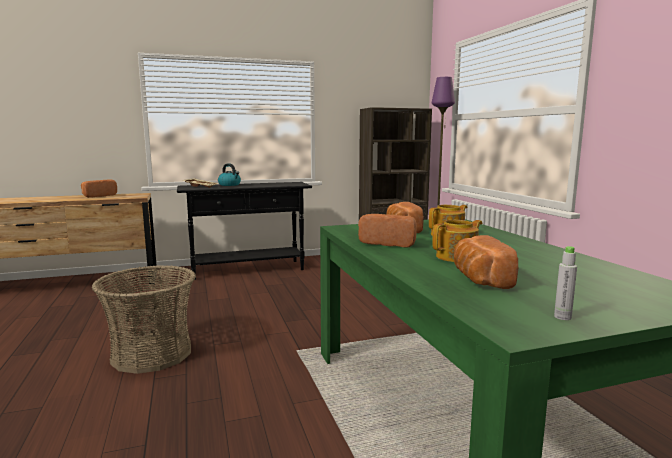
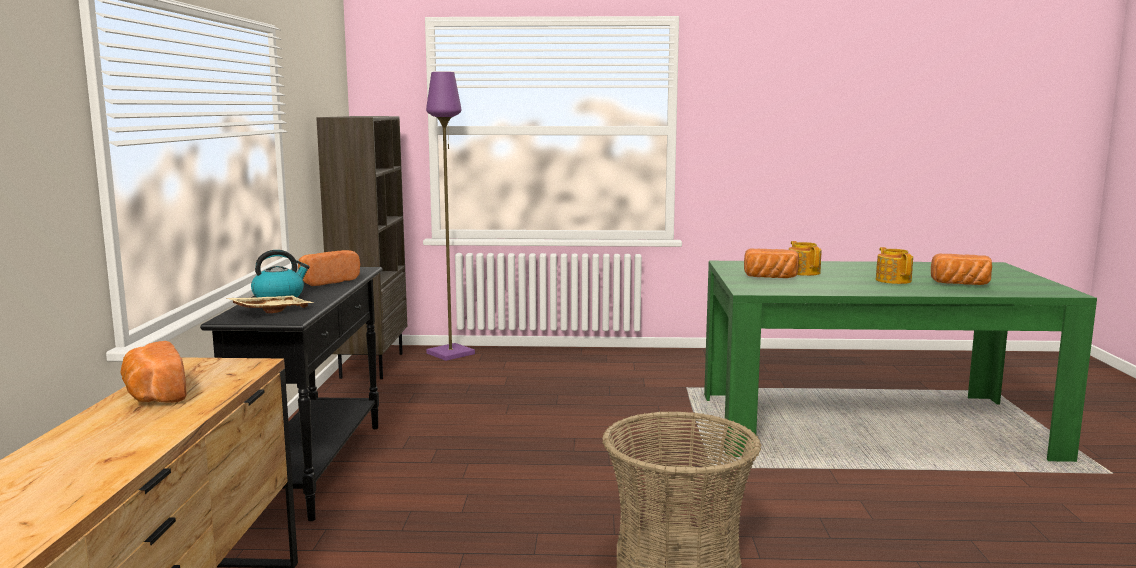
camera: 70 degrees left, 0 degrees up
(389, 243) = (835, 286): bread -> bread (327, 281)
(562, 317) = (1036, 284): grey bottle -> none

